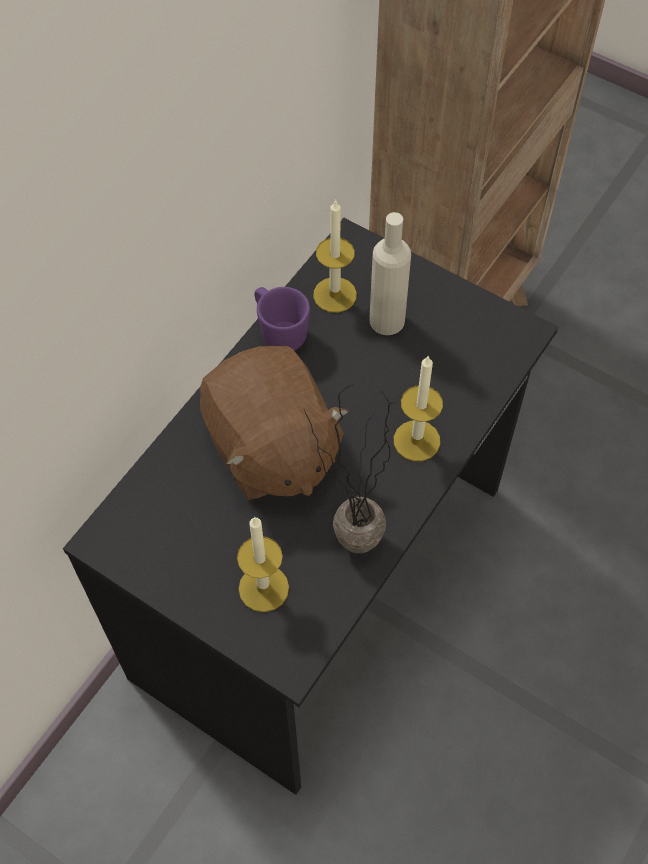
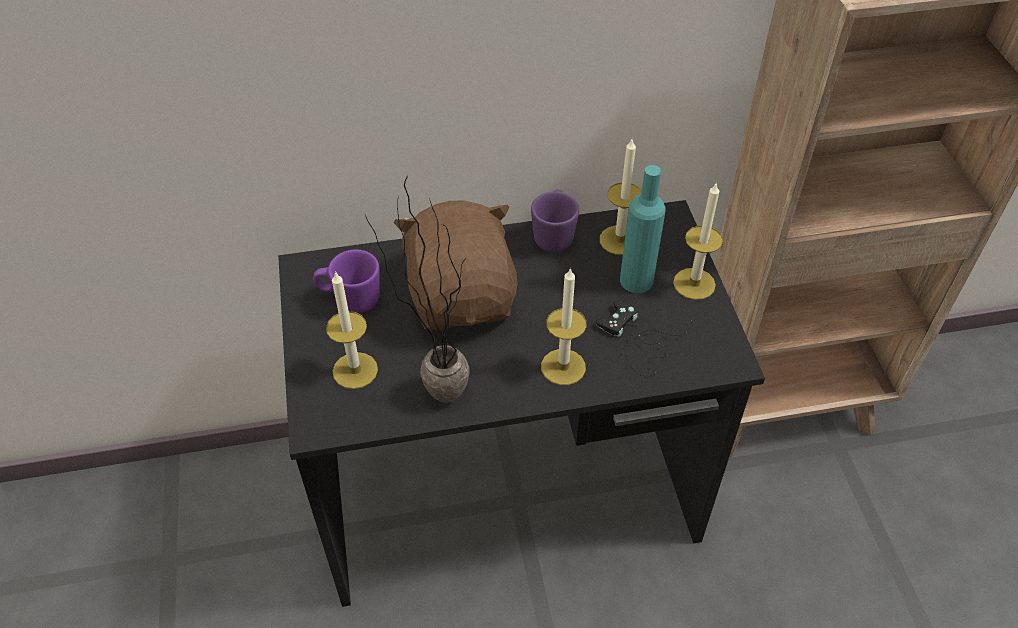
camera: 45 degrees right, 10 degrees down
(182, 532) = (350, 300): none -> purple mug
(271, 449) = (462, 297): brown plush toy -> brown plush toy turned 150 degrees clockwise
(387, 320) = (636, 280): beige bottle -> turquoise bottle
(431, 288) = (694, 284): none -> candle
(446, 370) = (640, 341): none -> black game controller

